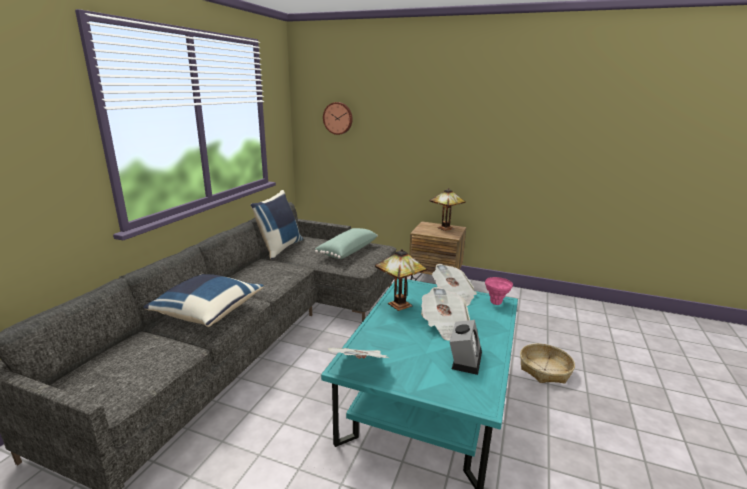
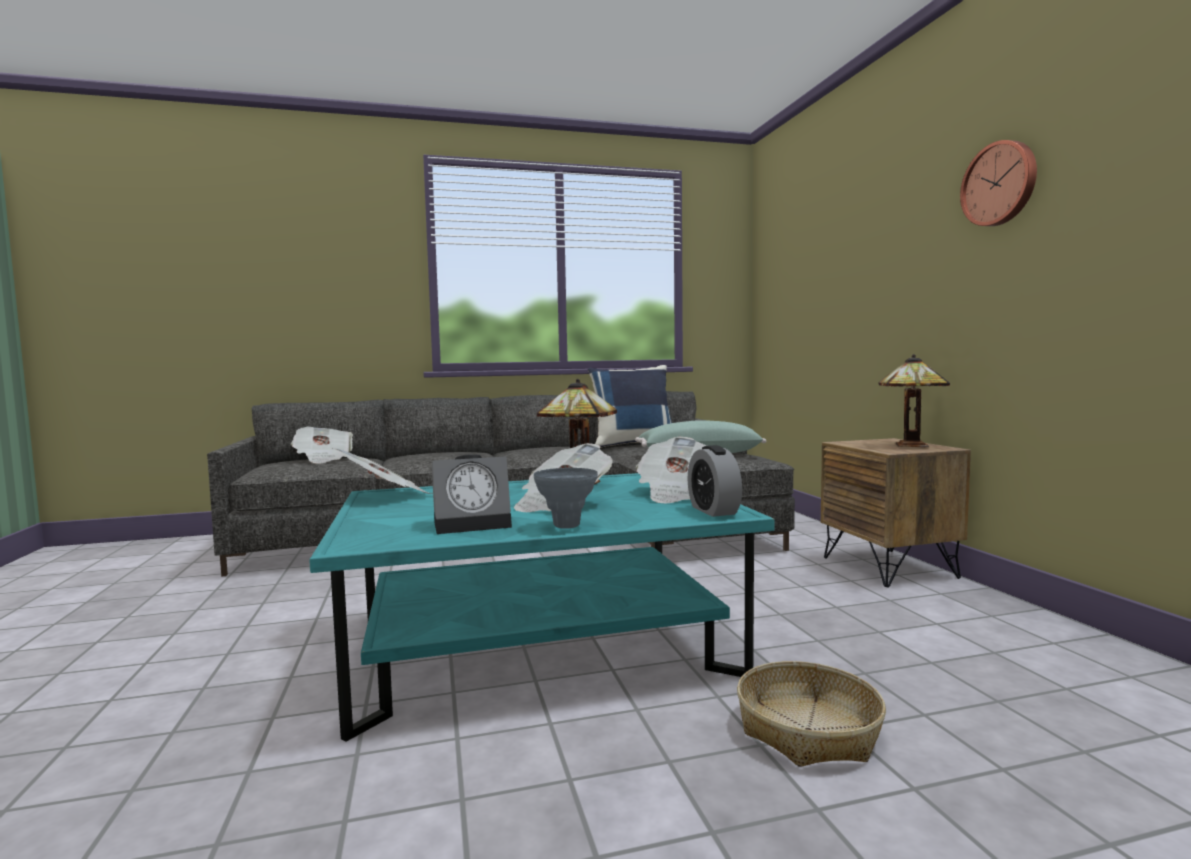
camera: 55 degrees right, 15 degrees down
(116, 356) = (323, 459): none -> newspaper
(208, 312) = (433, 457): blue pillow -> none
(338, 118) = (794, 265): wall clock -> wall clock (1000, 184)
(494, 339) = (566, 526): none -> grey vase
(496, 302) = (713, 510): pink vase -> alarm clock

